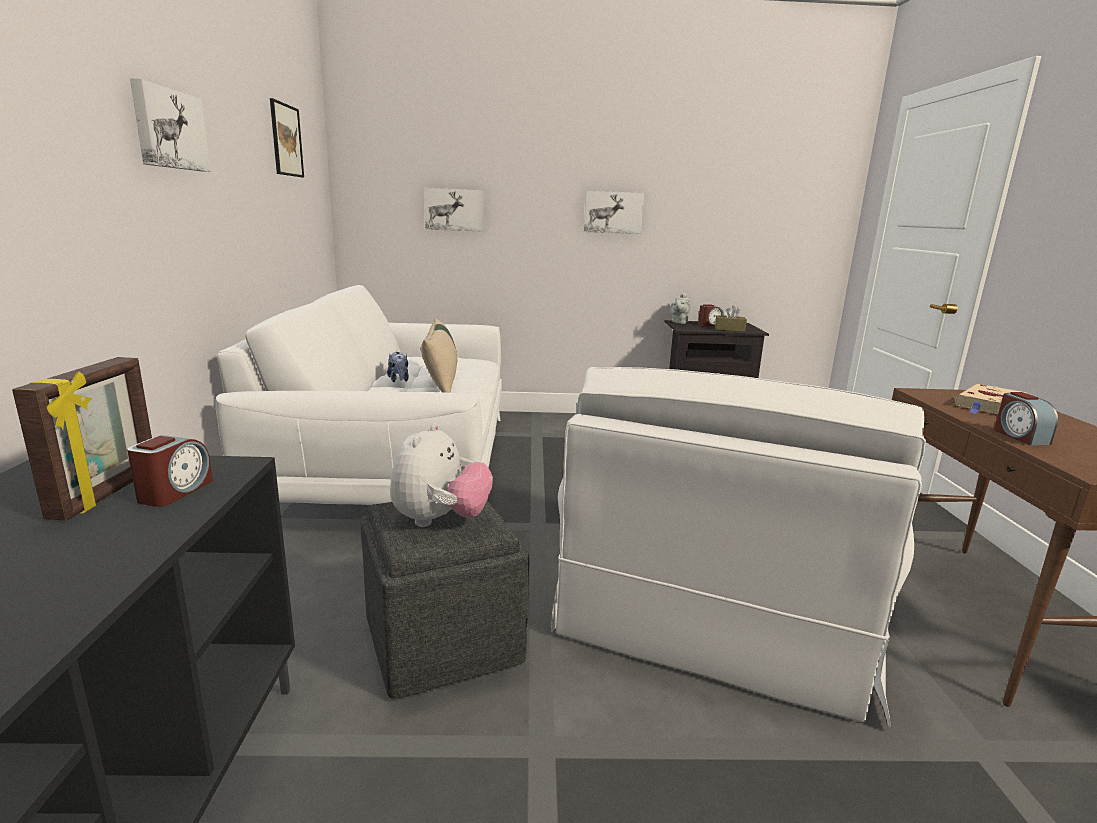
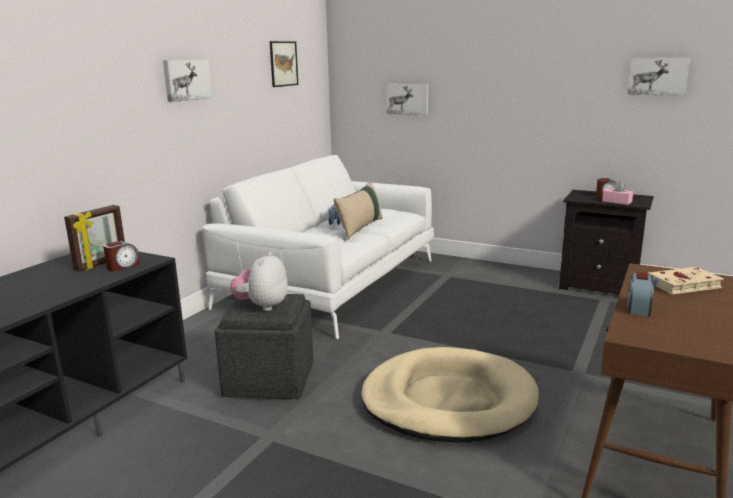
camera: 30 degrees right, 0 degrees up
(440, 520) = (262, 306): plush toy -> plush toy turned 150 degrees clockwise
(613, 212) = (528, 98): picture -> picture (658, 76)
(679, 322) = (581, 192): grey teapot -> none
(715, 603) = (448, 400): white armchair -> beige dog bed
(729, 329) = (617, 201): brown tissue box -> pink tissue box

